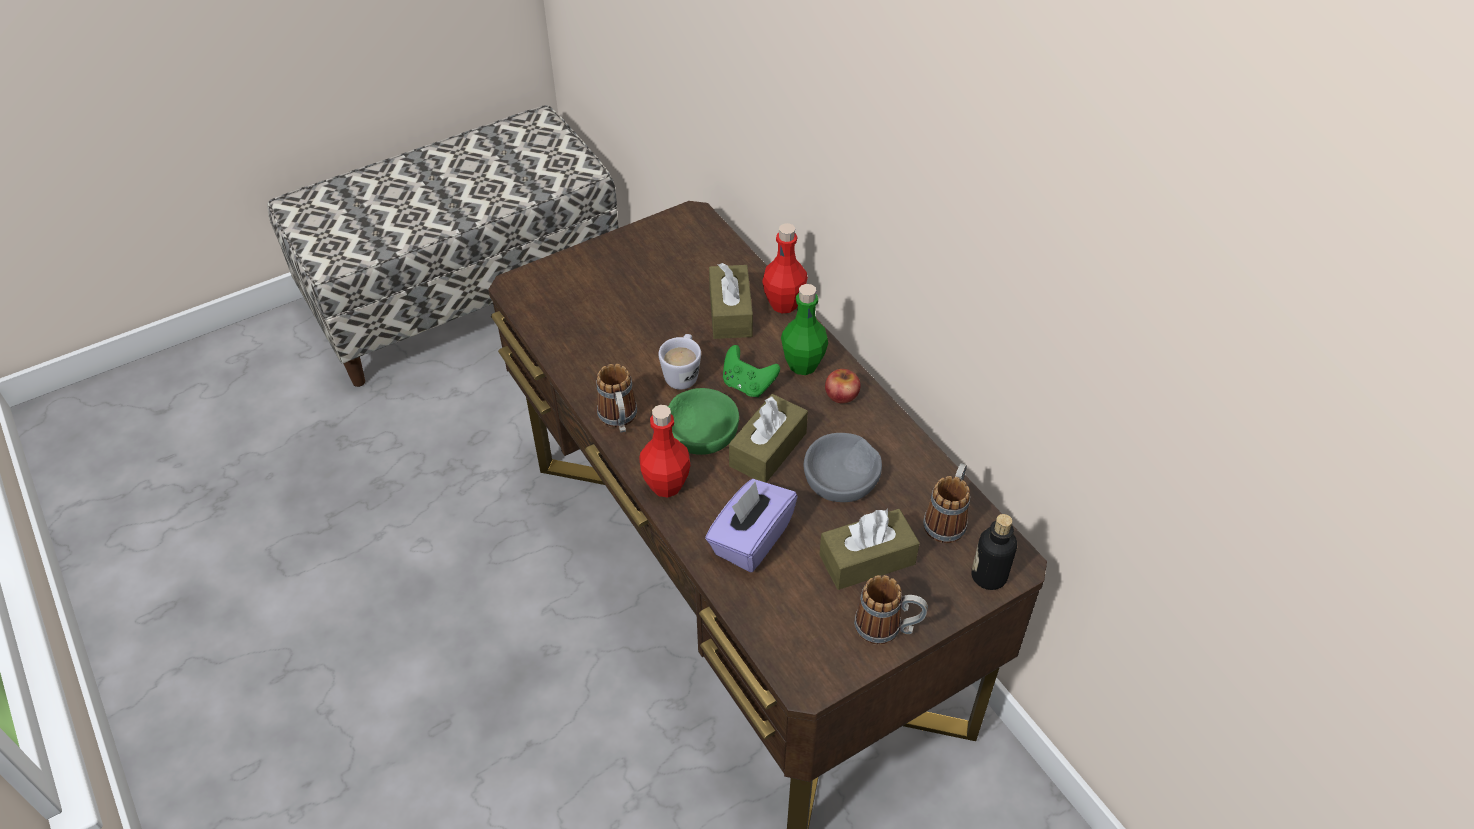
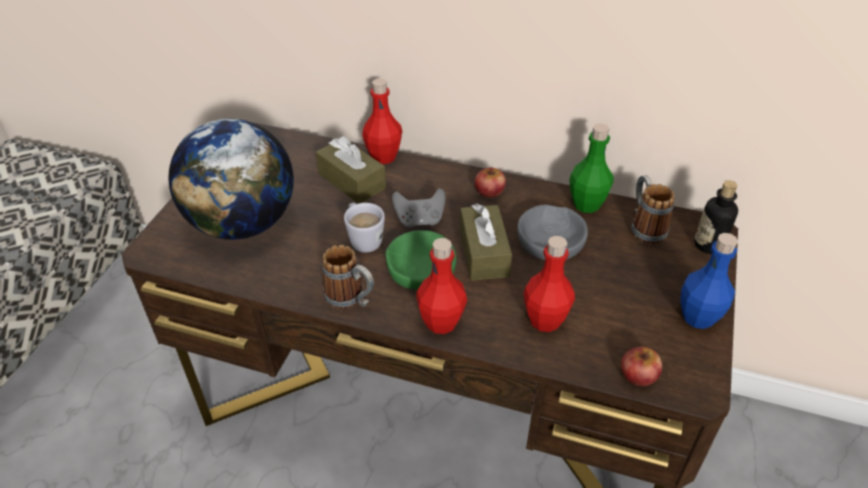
camera: 40 degrees left, 5 degrees down
(604, 302) = (243, 224): none -> globe
(748, 385) = (419, 220): green game controller -> grey game controller
(750, 539) = (545, 320): purple tissue box -> red bottle
(773, 634) = (638, 374): none -> apple
(803, 364) = (442, 187): green bottle -> green bottle (586, 204)
(867, 559) = (631, 282): brown tissue box -> none
(887, 628) = (698, 317): mug -> blue bottle

